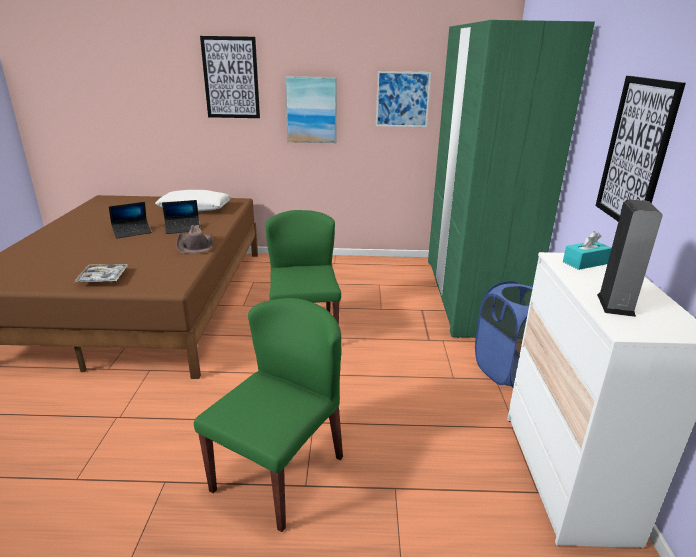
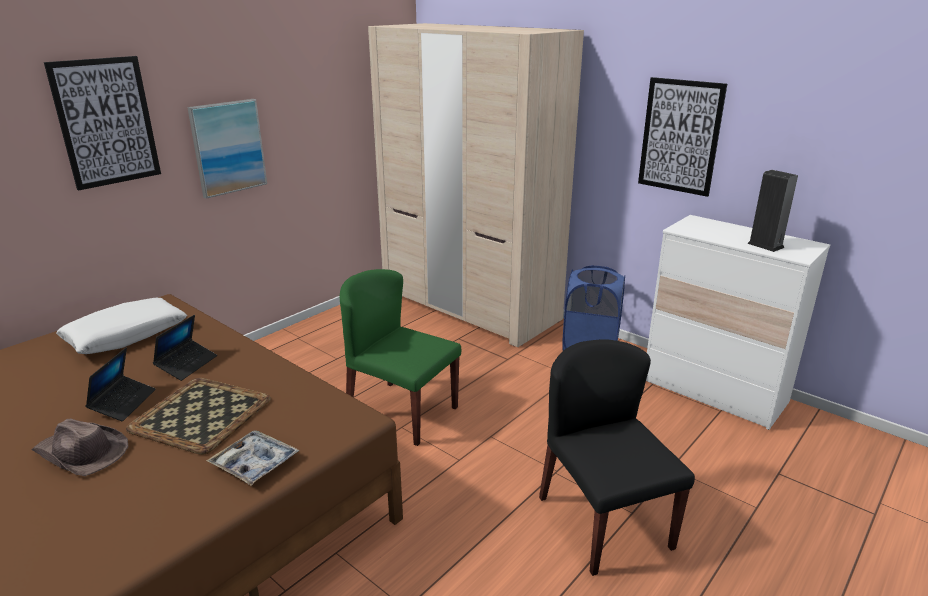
camera: 50 degrees left, 0 degrees up
(138, 250) = (202, 414): none -> tray
(195, 245) = (259, 372): brown hat -> brown hat (81, 453)
(279, 472) = (603, 521): green chair -> black chair
(402, 99) = (327, 114): picture -> none
(471, 295) = (469, 306): green wardrobe -> beige wardrobe
(585, 263) = (696, 227): turquoise tissue box -> none

